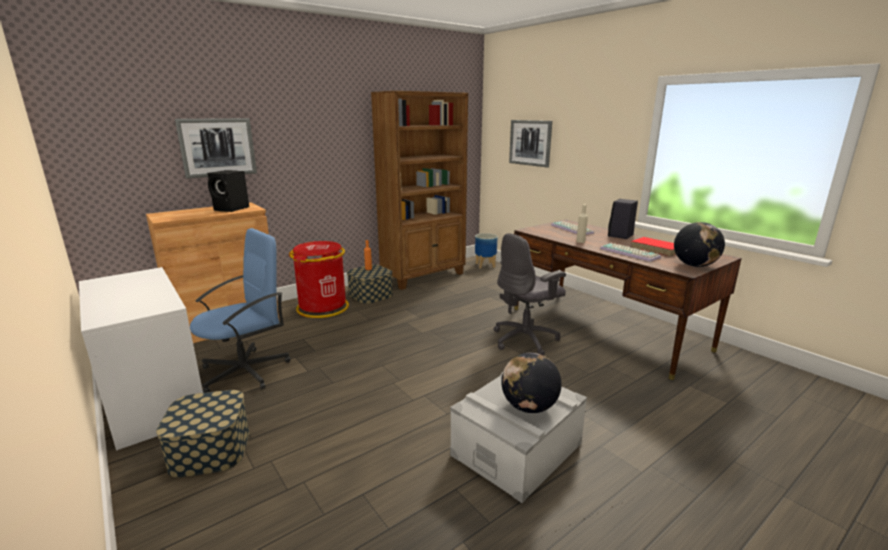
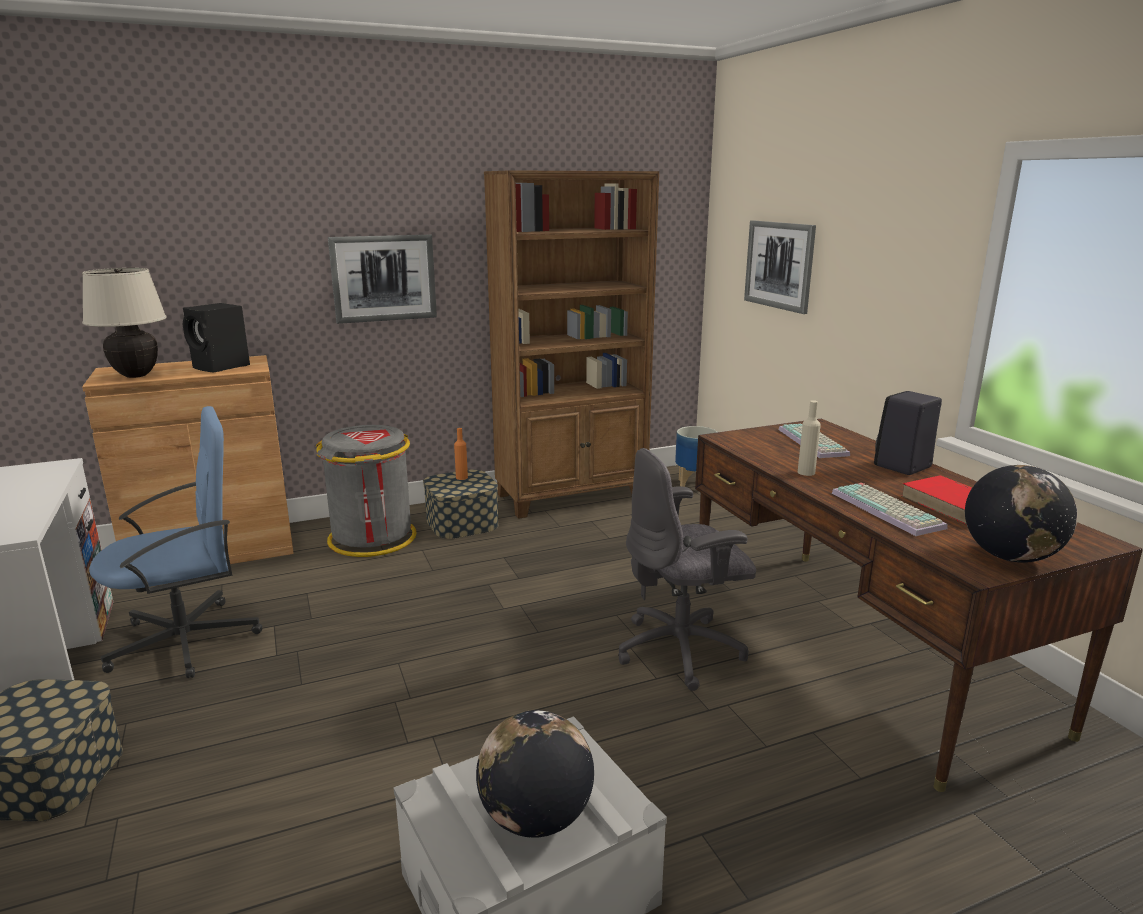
camera: 15 degrees right, 0 degrees up
(181, 216) = (136, 375): none -> beige table lamp
(217, 147) = (213, 265): picture -> picture (383, 278)
(323, 307) = (372, 538): red trash can -> grey trash can

